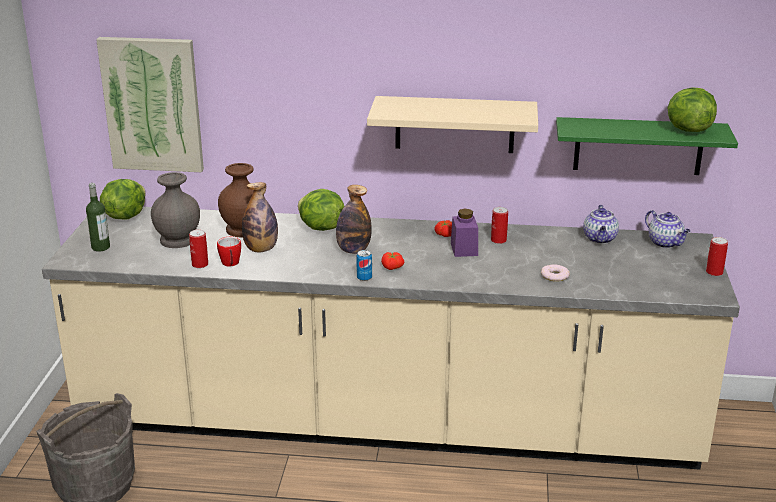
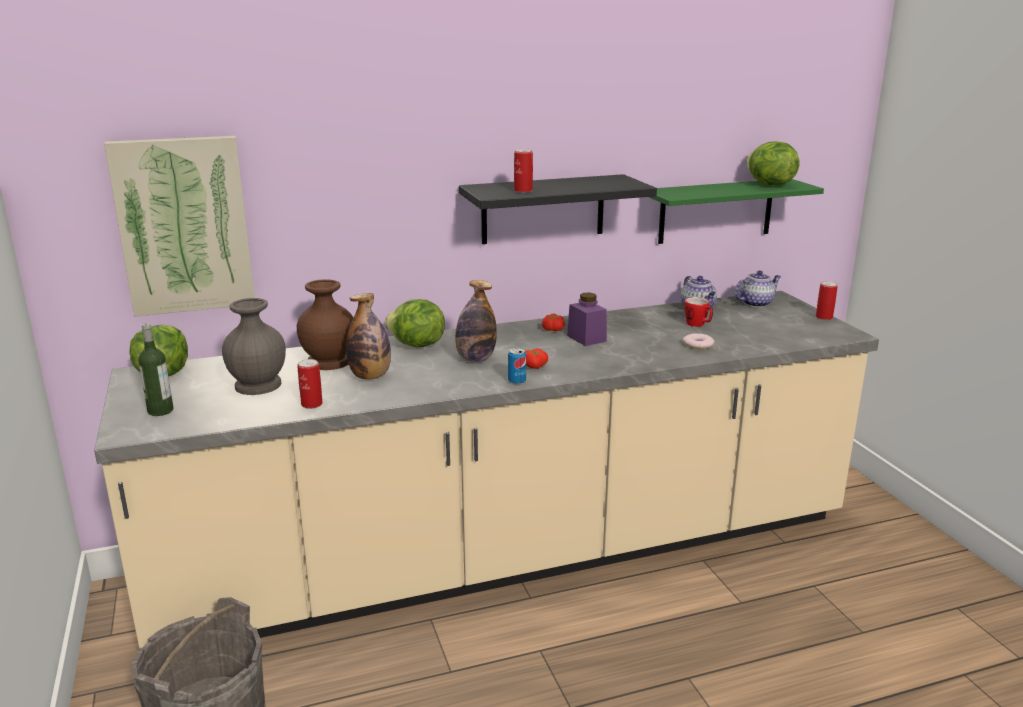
camera: 25 degrees left, 5 degrees down
(230, 264) = (350, 397): mug -> mug (698, 325)
(454, 124) = (543, 209): beige shelf -> black shelf
(498, 240) = (610, 325): can -> can (523, 191)
(665, 243) = (756, 303): teapot -> teapot turned 60 degrees counterclockwise

